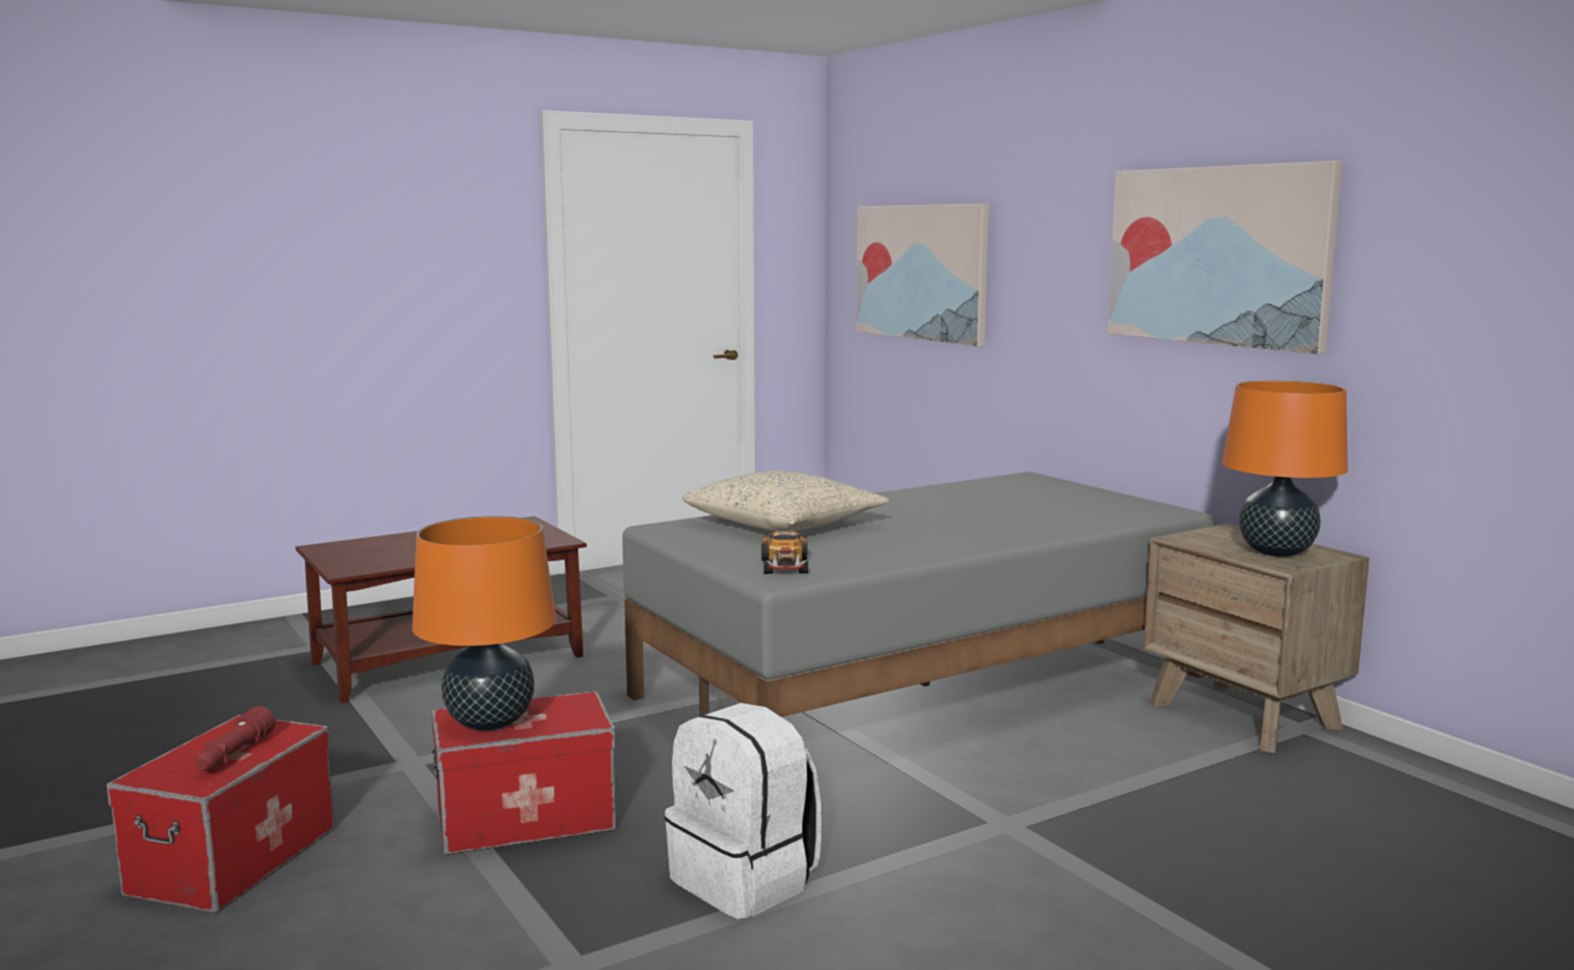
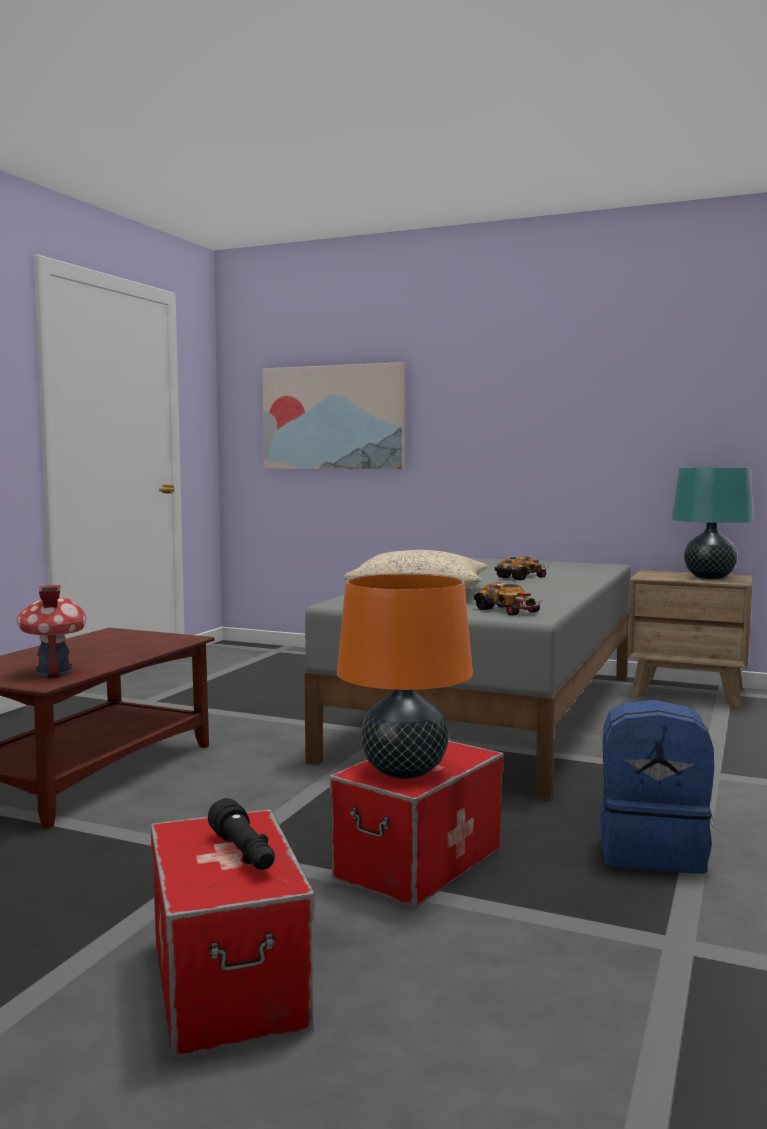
camera: 35 degrees left, 5 degrees down
(233, 756) = (244, 853): red flashlight -> black flashlight
(377, 560) = (54, 672): none -> toy house
(746, 881) = (652, 850): white backpack -> blue backpack
(981, 517) = (522, 577): none -> toy car
(1218, 255) = (620, 391): picture -> none
(1276, 552) = (709, 577): orange table lamp -> turquoise table lamp

